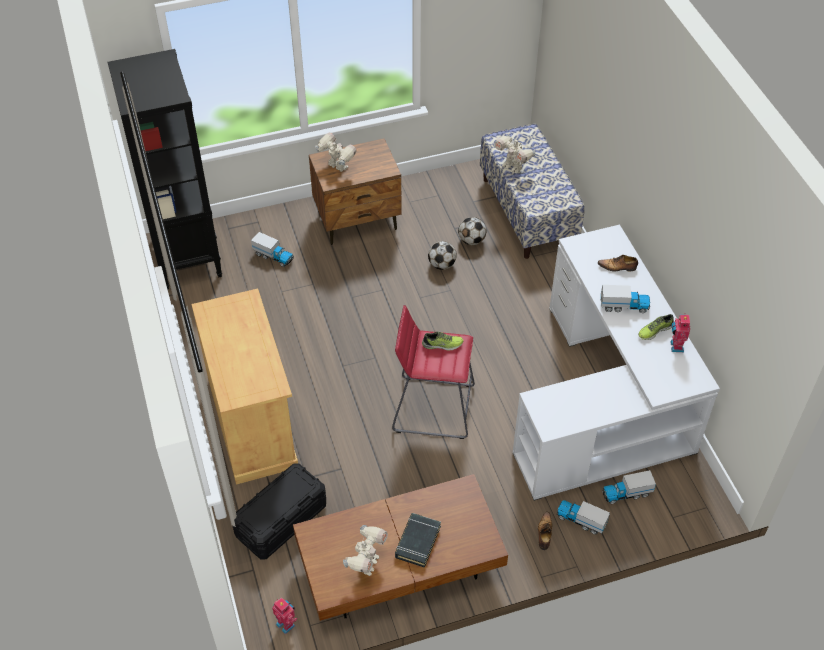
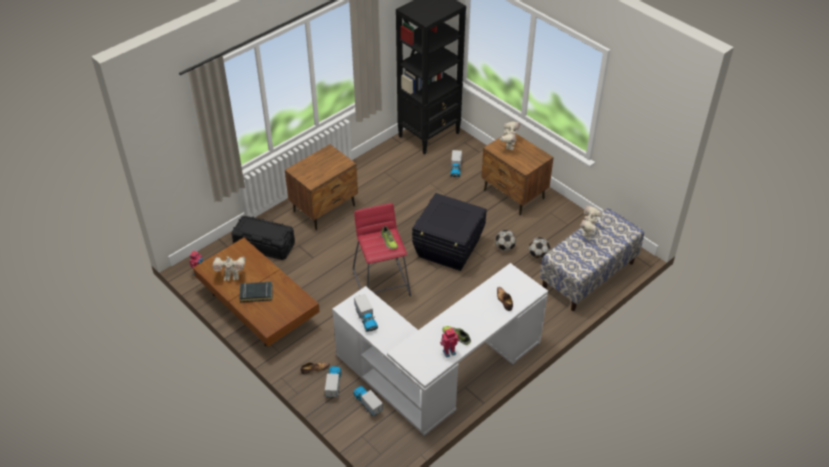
camera: 65 degrees right, 5 degrees down
(253, 423) = (325, 208): beige cabinet -> brown nightstand
(412, 318) = (449, 249): none -> black storage box
(624, 306) = (469, 314): toy truck -> toy truck (366, 319)

